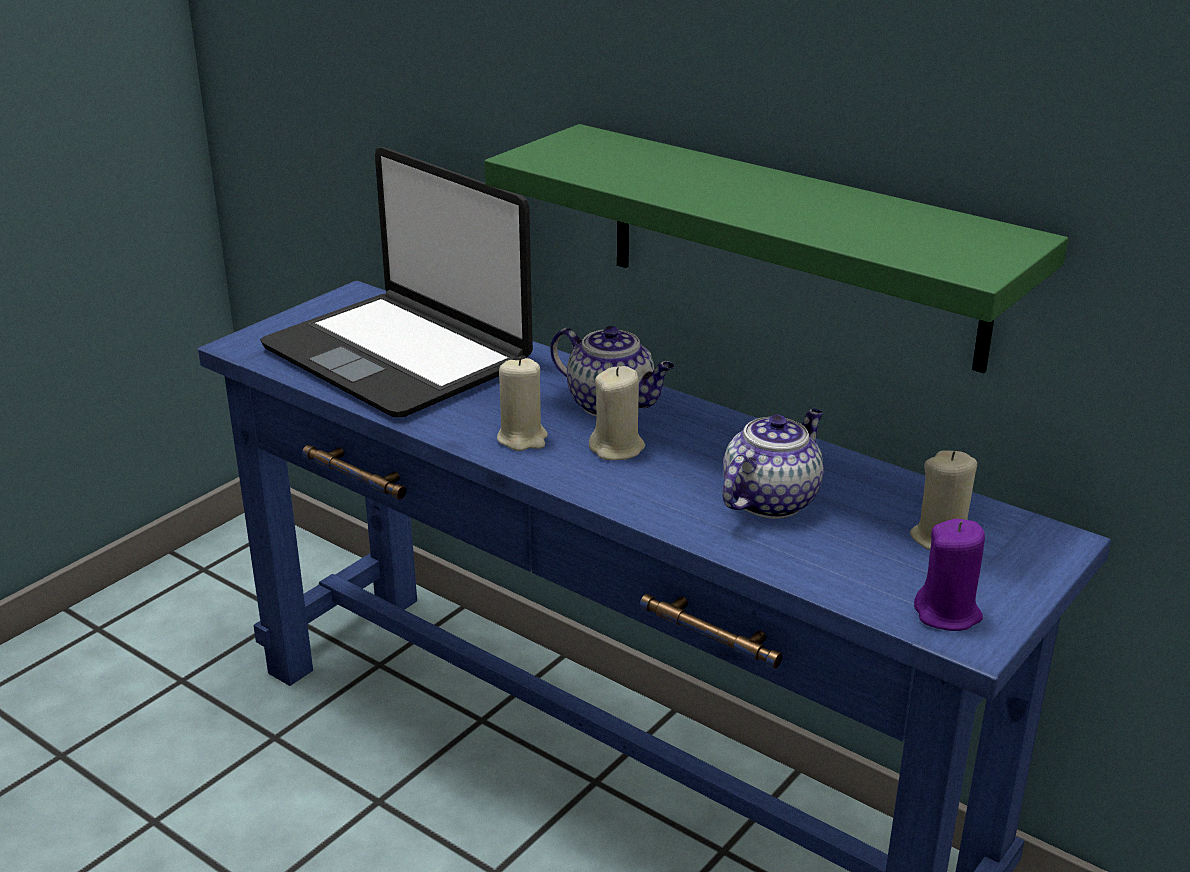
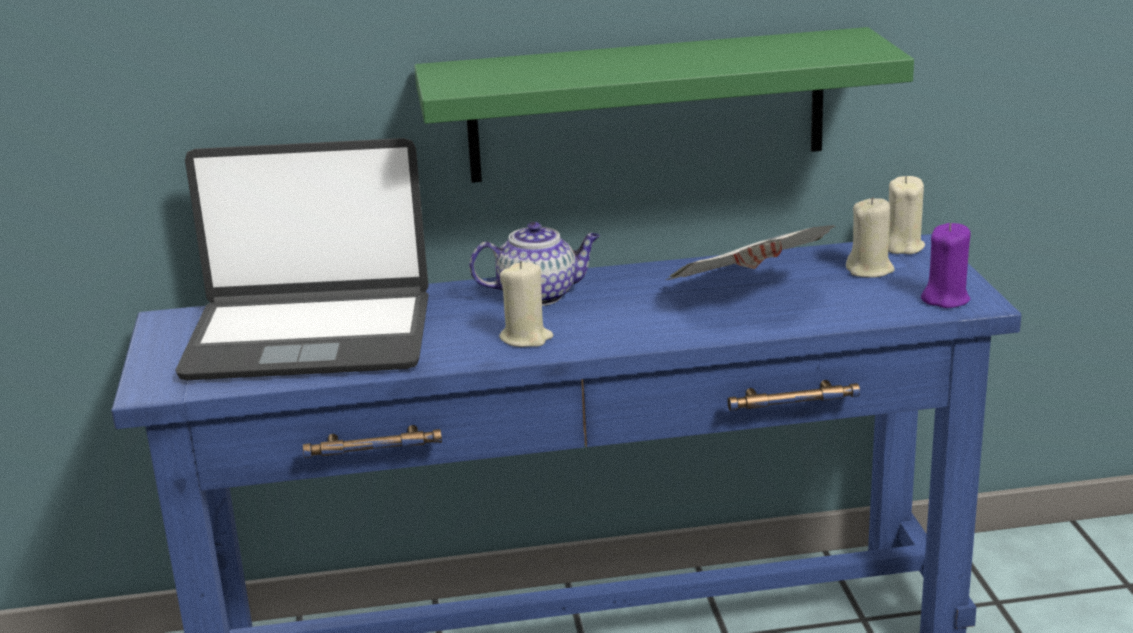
camera: 45 degrees left, 5 degrees down
(617, 448) = (599, 314): beige candle -> beige candle (902, 247)
(770, 500) = (747, 296): teapot -> newspaper

